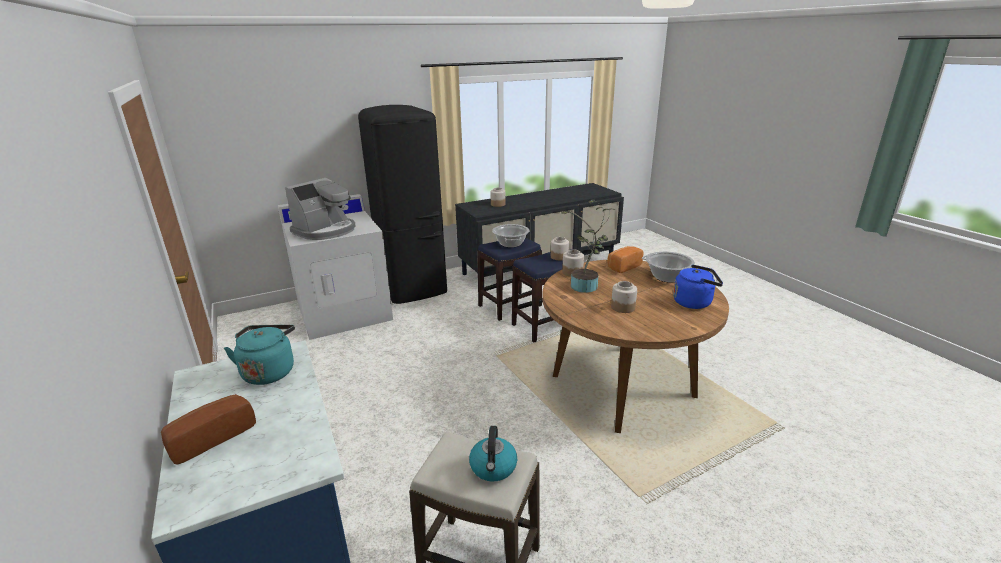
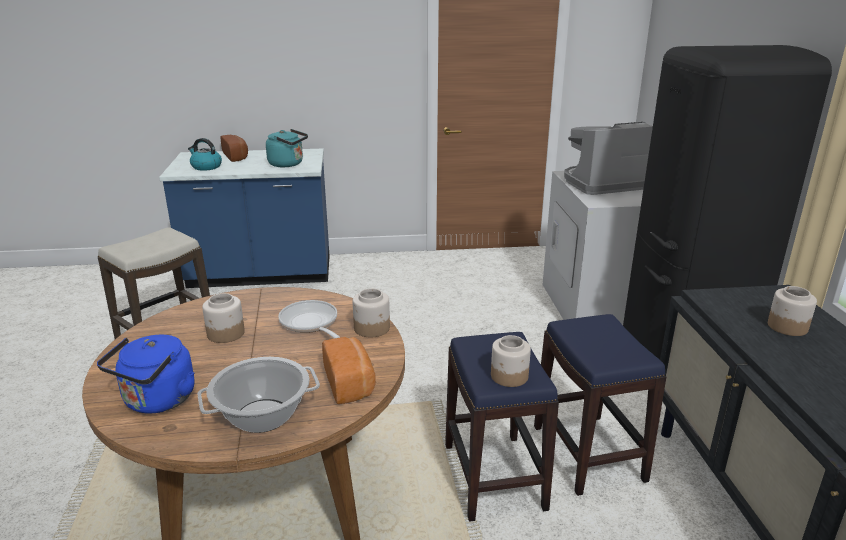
camera: 110 degrees right, 0 degrees up
(326, 231) = (601, 183): coffee machine -> coffee machine turned 105 degrees clockwise
(493, 468) = (136, 247): kettle -> kettle (206, 167)
(510, 244) = (604, 342): cooking pot -> none
(585, 288) = (311, 324): potted plant -> frying pan

